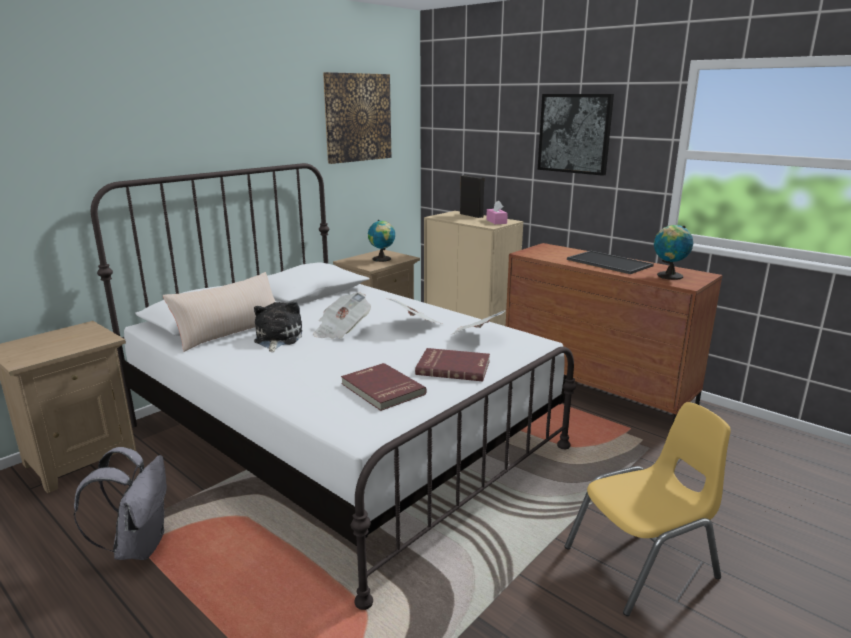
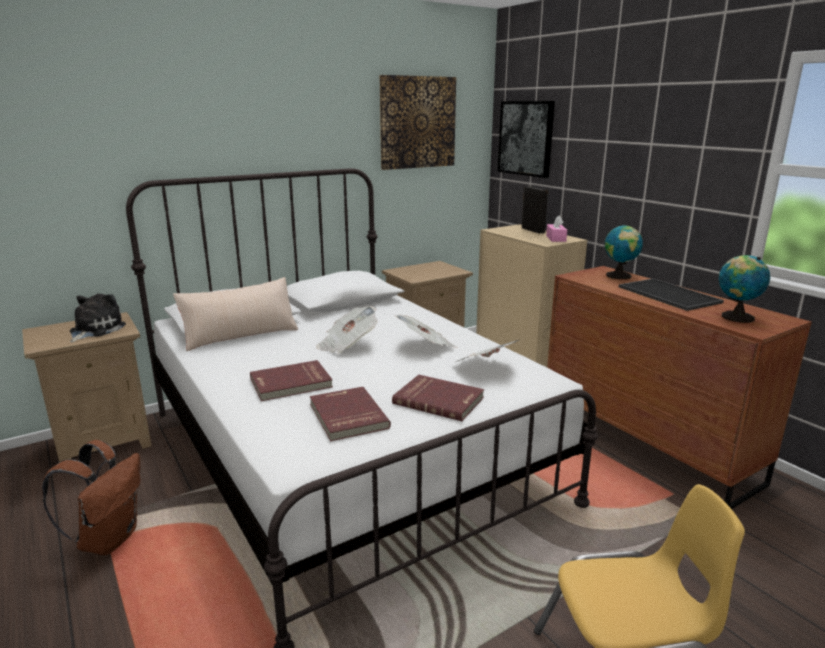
camera: 15 degrees right, 0 degrees up
(139, 545) = (109, 539): grey backpack -> brown backpack
(277, 339) = (279, 347): plush toy -> plush toy (95, 330)
(311, 369) = (291, 383): none -> red book
(382, 259) = (432, 271): globe -> globe (619, 276)
(574, 133) = (648, 142): picture -> picture (526, 138)

